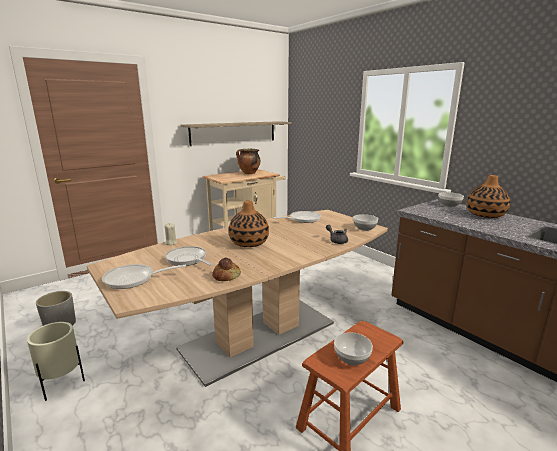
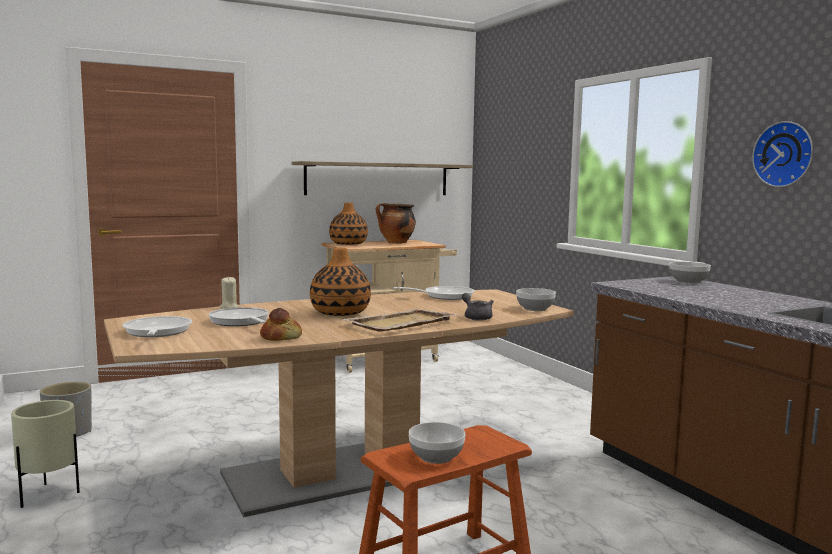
camera: 10 degrees right, 10 degrees down
(134, 279) = (156, 332): frying pan -> frying pan turned 75 degrees clockwise
(294, 251) = (400, 323): none -> beige tray
(485, 215) = (735, 292): vase -> vase (348, 244)
(513, 128) = (785, 154): none -> wall clock

